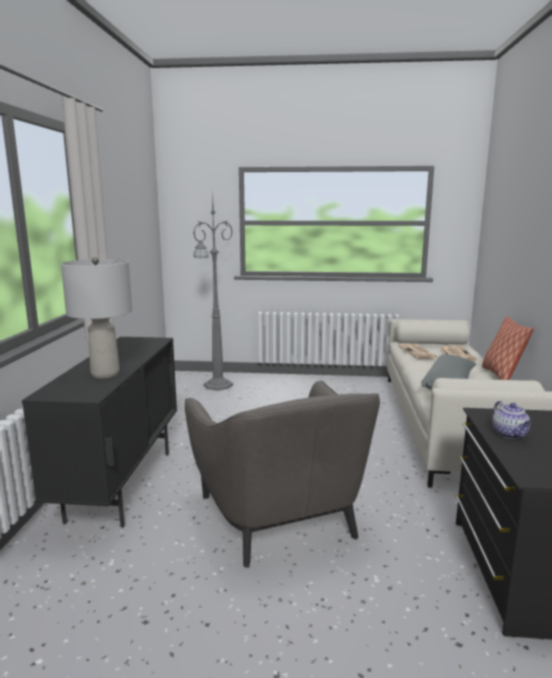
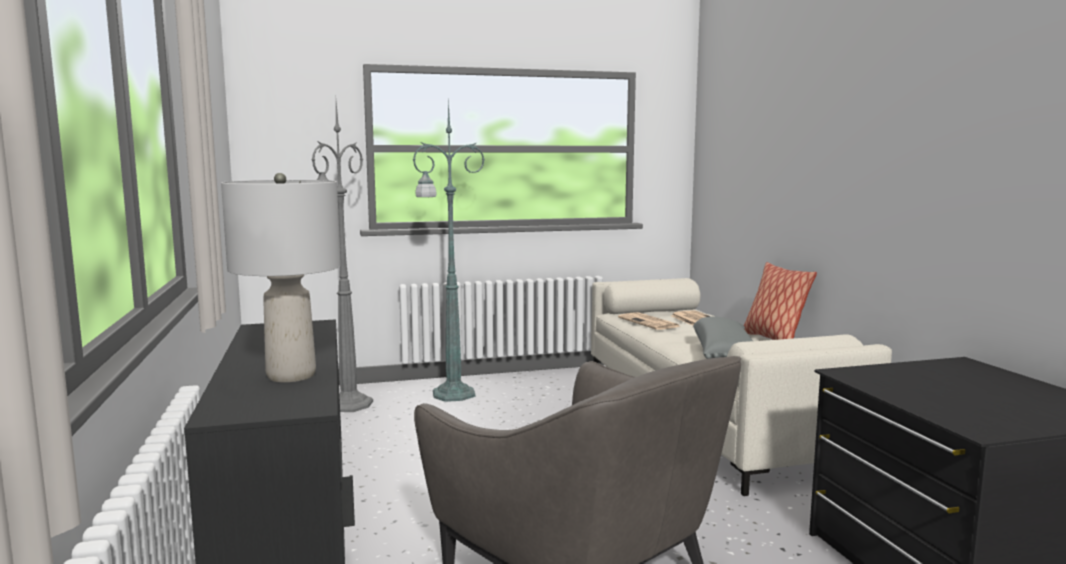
camera: 20 degrees left, 5 degrees down
(282, 386) = (451, 394): none -> green floor lamp
(510, 434) = (902, 391): teapot -> none

